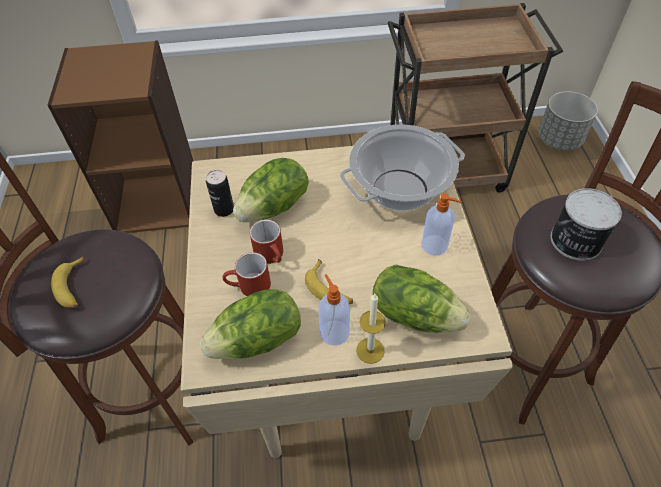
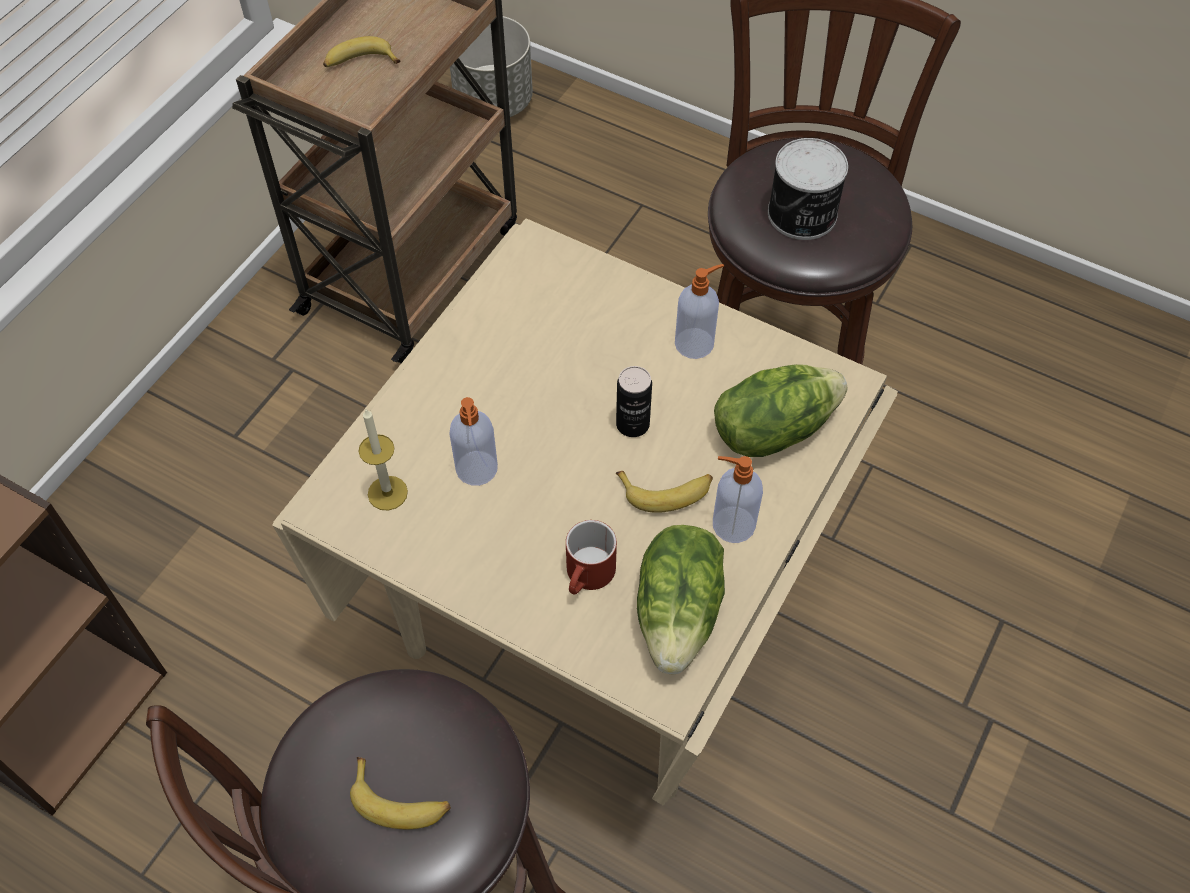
camera: 55 degrees left, 5 degrees up
(224, 209) = (423, 532): can -> can (632, 424)
(272, 256) = (559, 521): red mug -> none
(275, 207) = (477, 470): lettuce -> soap dispenser
(370, 350) = (785, 504): candle -> candle (387, 493)
(400, 189) = (577, 316): cooking pot -> none
(460, 41) = (360, 62): none -> banana

